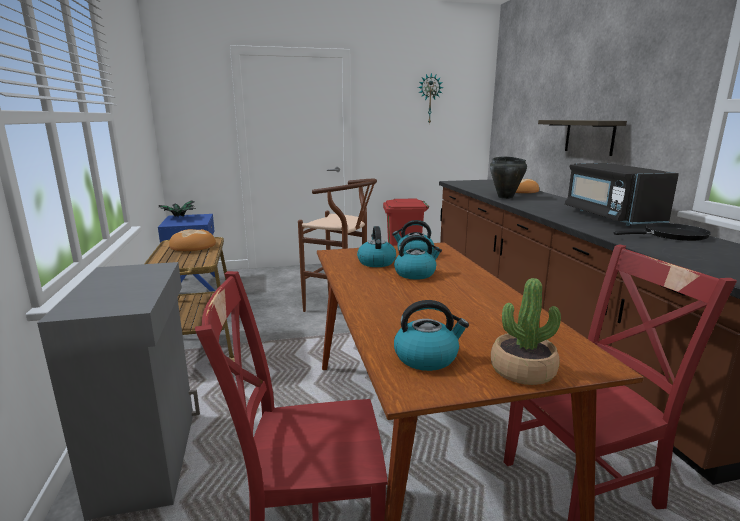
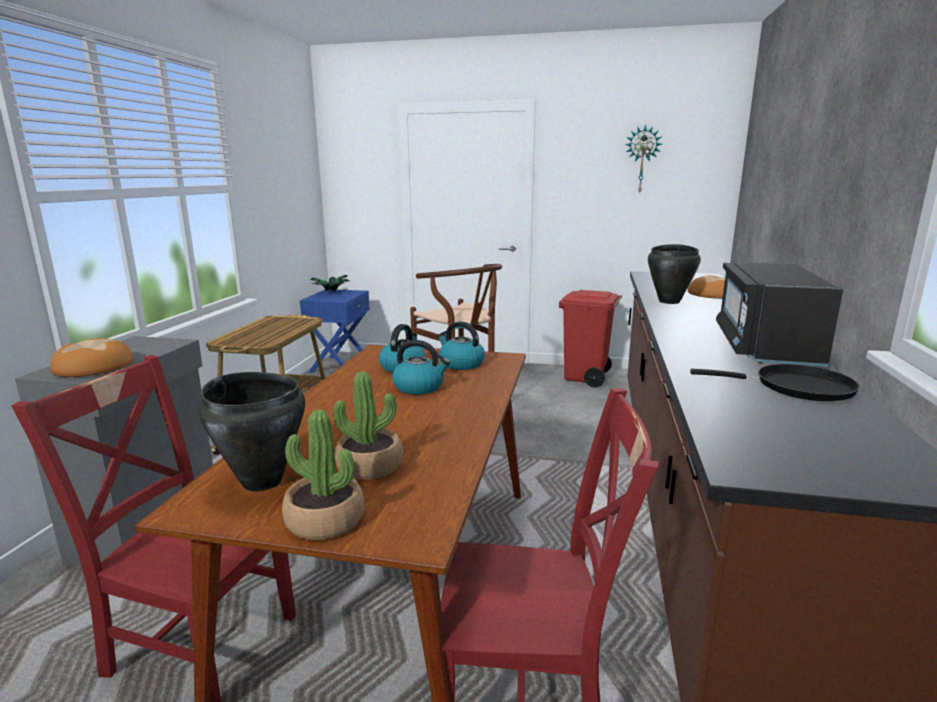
camera: 25 degrees right, 0 degrees up
(193, 246) = (282, 325): bread -> bread (94, 366)
(427, 357) = (262, 481): kettle -> black cooking pot
(483, 330) = (370, 466): none -> potted plant
(589, 136) = (811, 220): shelf -> none

